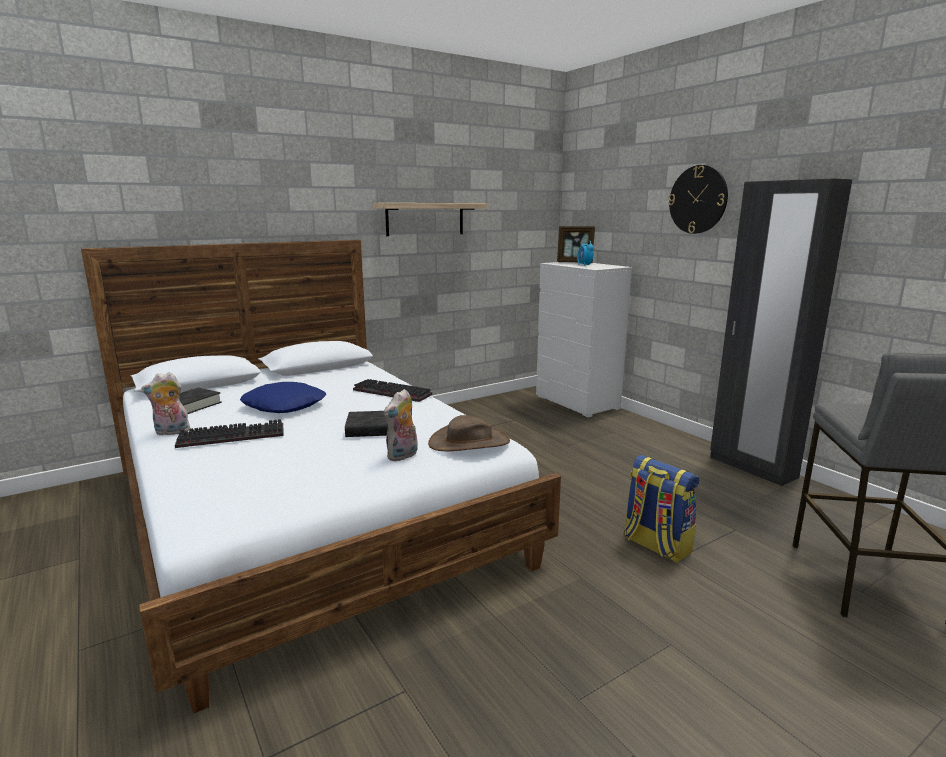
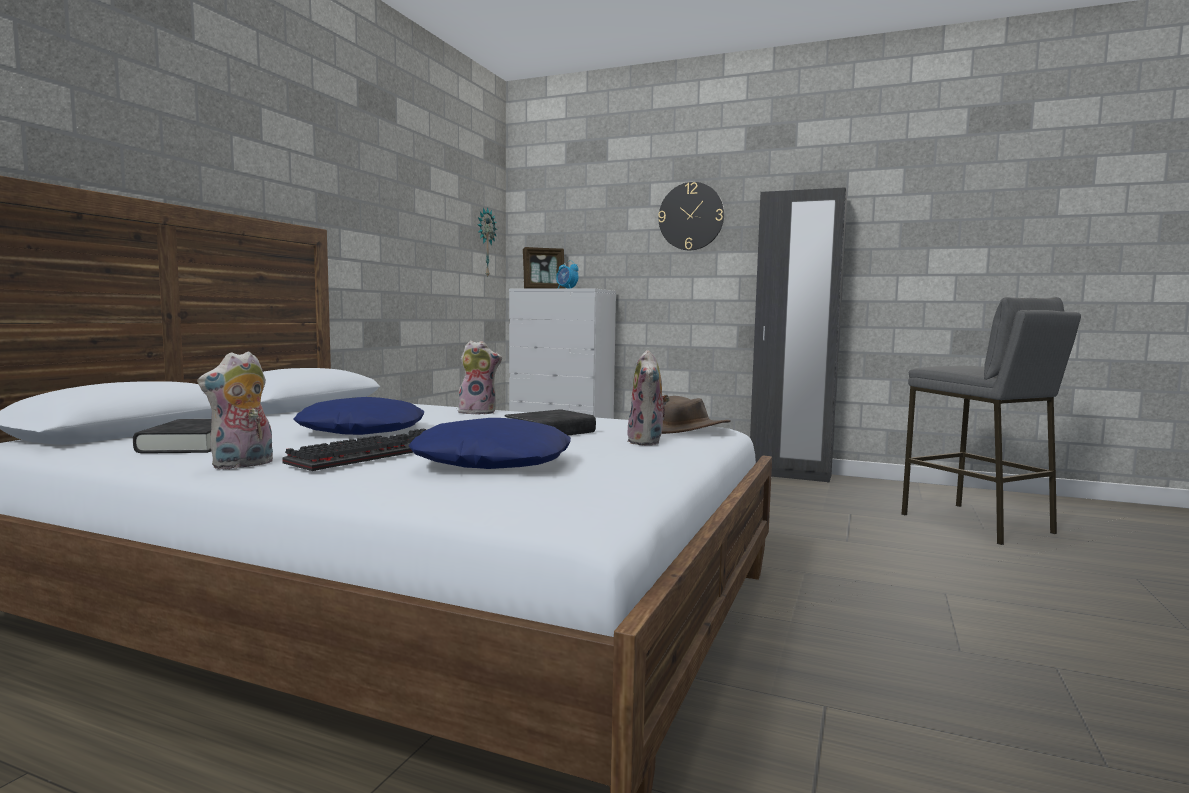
camera: 35 degrees left, 10 degrees down
(261, 460) = (493, 461): none -> blue pillow
(390, 393) = (478, 412): keyboard -> plush toy
(425, 219) = (389, 217): shelf -> none
(531, 221) = (484, 242): none -> wall clock
(655, 545) = (817, 536): backpack -> none

